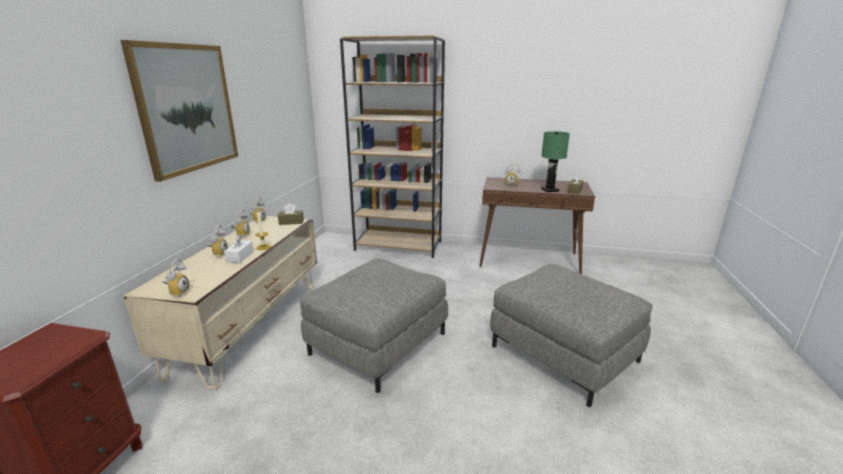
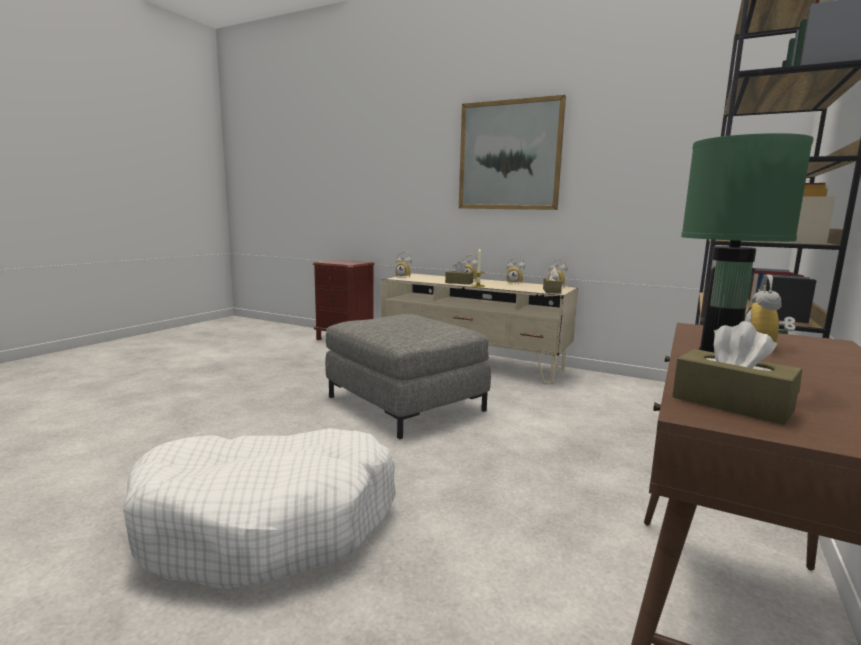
camera: 105 degrees right, 10 degrees down
(240, 257) = (459, 283): white tissue box -> brown tissue box
(564, 353) = (269, 523): grey ottoman -> white dog bed

